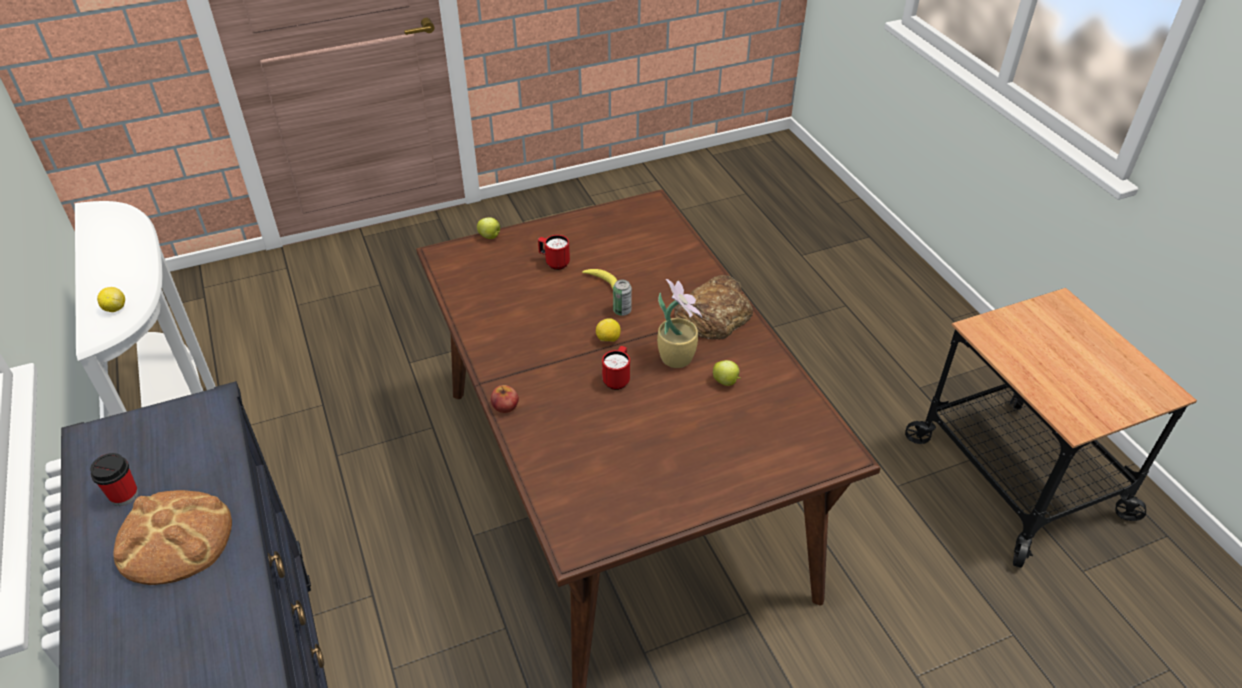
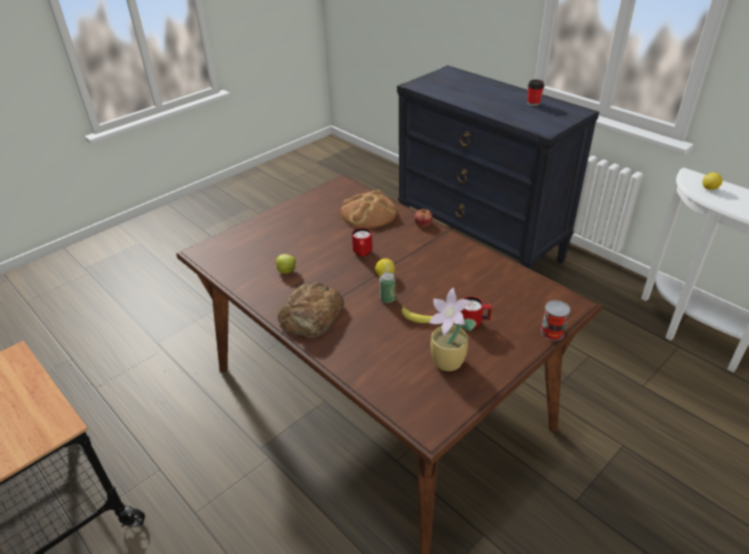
camera: 160 degrees right, 5 degrees down
(174, 538) = (494, 100): bread -> bread (369, 213)
(490, 237) = (552, 332): apple -> can
(676, 357) = (328, 277): potted plant -> potted plant (448, 363)

